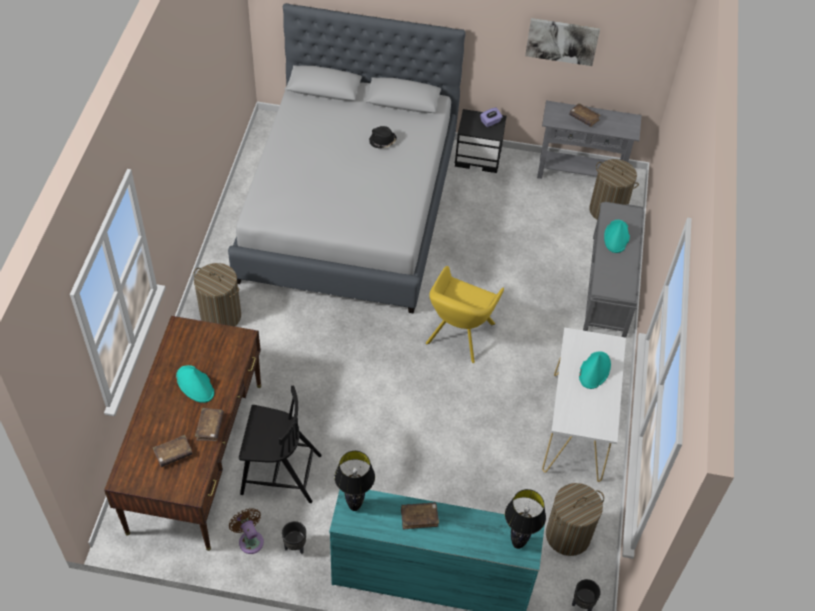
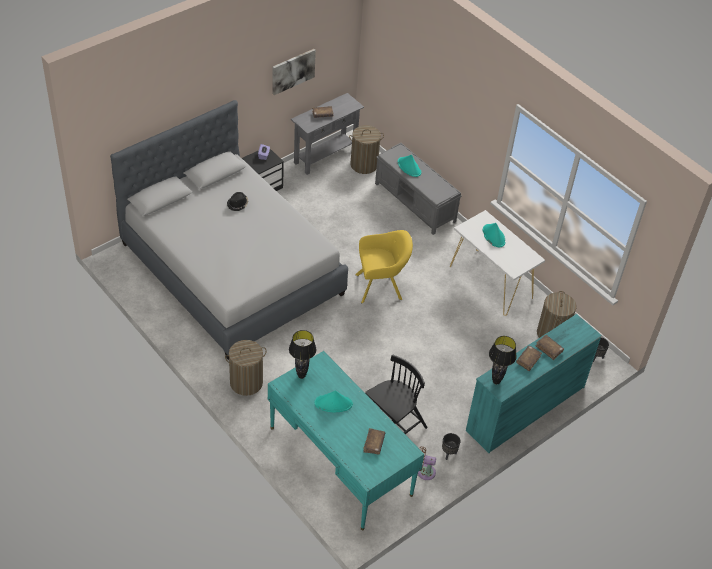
camera: 50 degrees left, 5 degrees down
(196, 456) = (340, 461): brown desk -> turquoise desk
(210, 427) = (372, 415): brown book -> brown book (549, 349)
(459, 336) = (381, 286): yellow armchair -> yellow armchair turned 75 degrees counterclockwise
(517, 544) = (580, 333): black table lamp -> black table lamp (301, 376)

